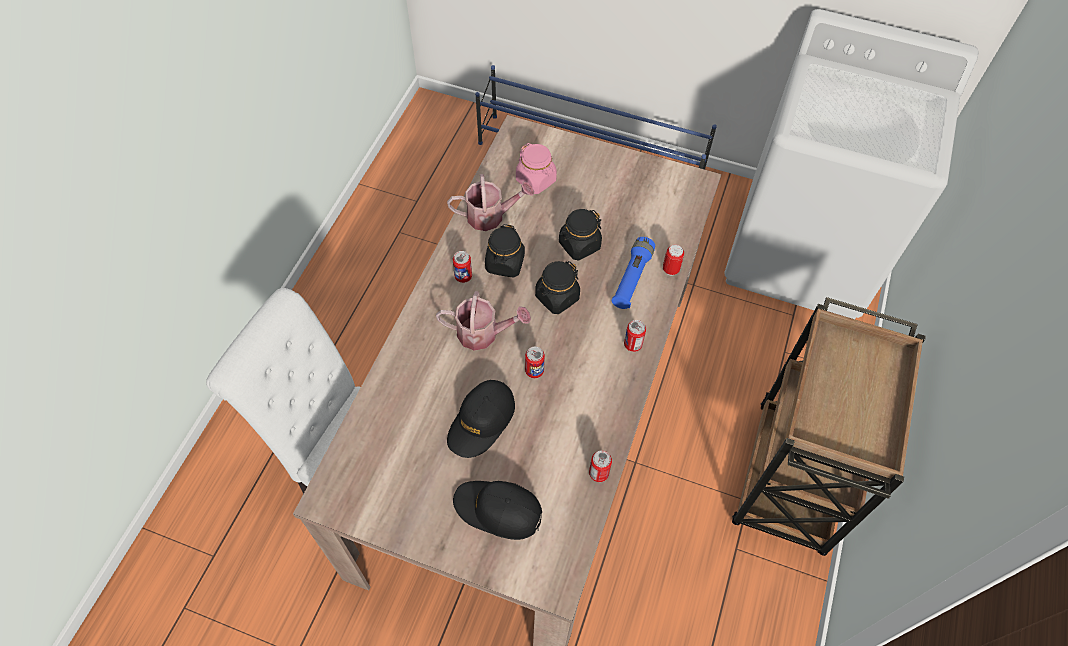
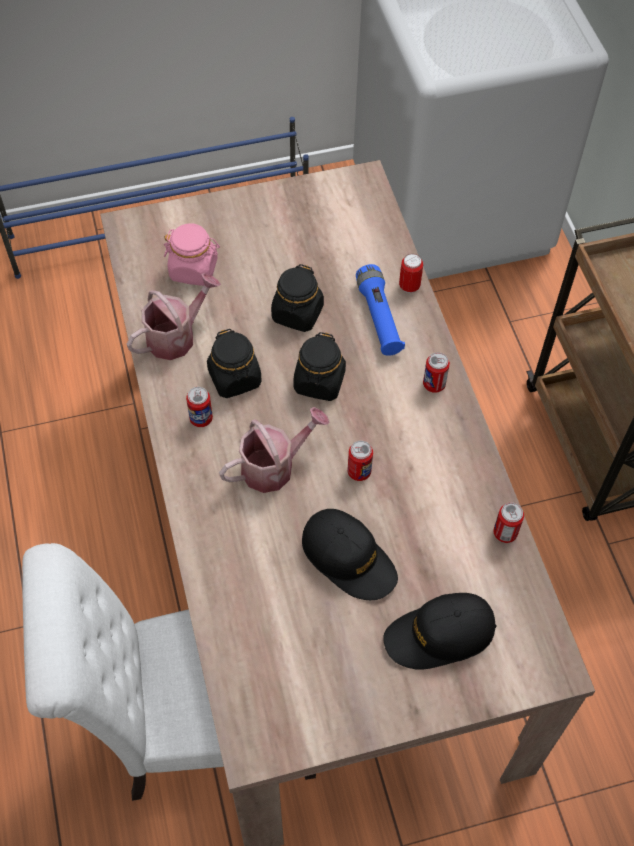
camera: 35 degrees left, 0 degrees up
(481, 422) = (349, 558): black cap -> black cap turned 45 degrees counterclockwise

